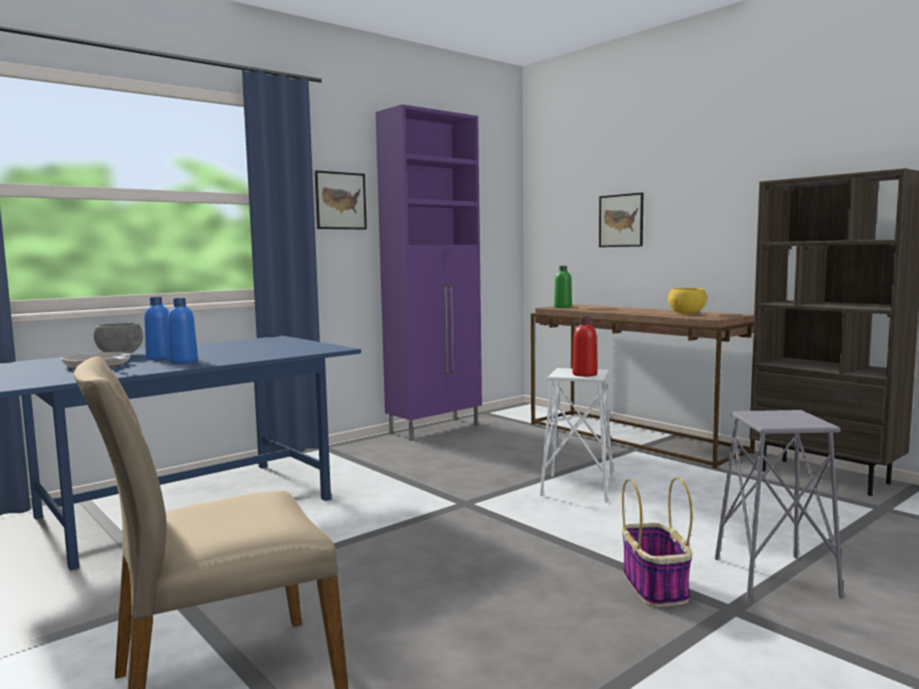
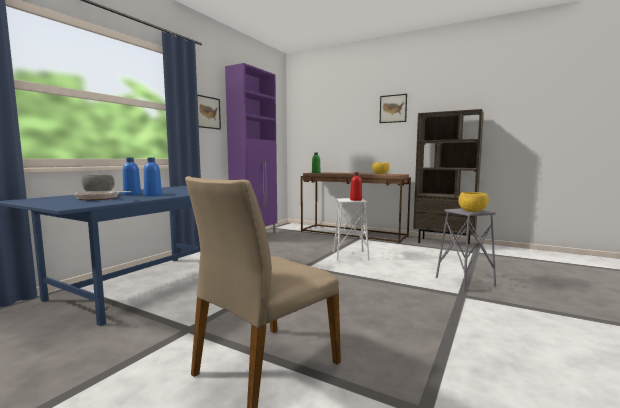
camera: 20 degrees left, 0 degrees up
(621, 220) = (341, 131): picture -> picture (393, 108)
(655, 587) = (424, 291): basket -> none
(783, 422) = (472, 211): none -> yellow bowl

